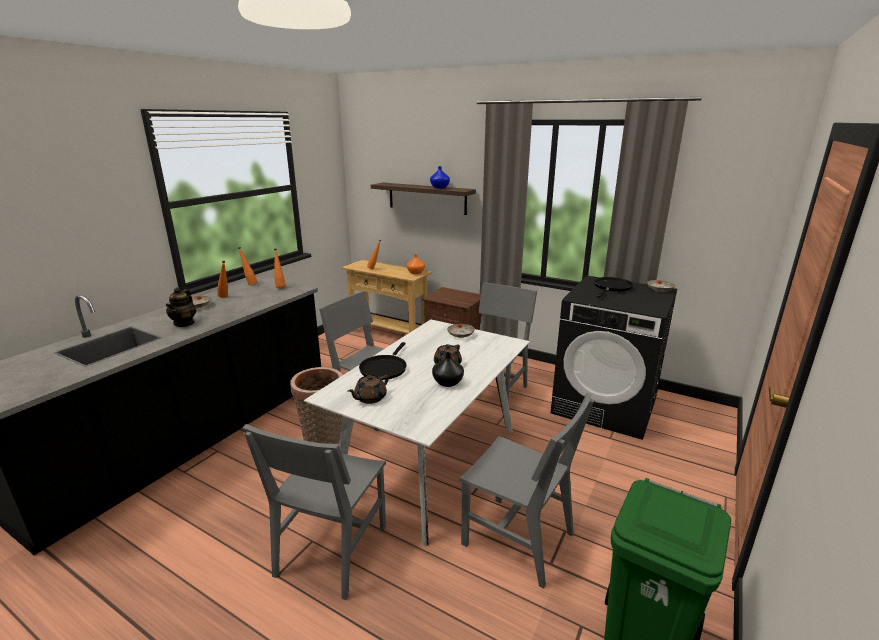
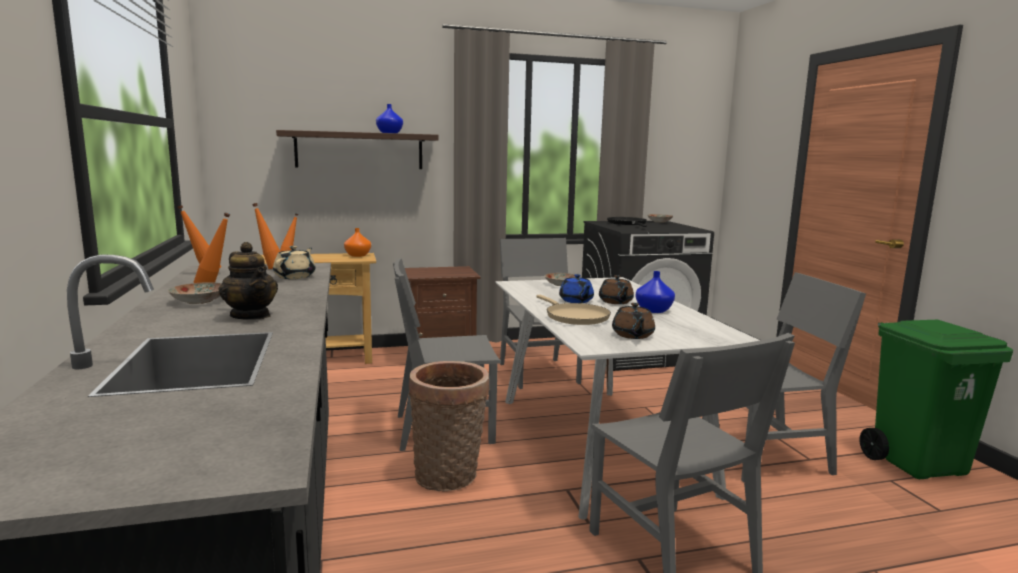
camera: 45 degrees left, 10 degrees down
(271, 297) = (295, 276): none -> beige teapot
(384, 368) = (574, 317): black frying pan -> beige frying pan
(425, 354) = (576, 301): none -> blue teapot
(447, 383) = (654, 310): black vase -> blue vase

